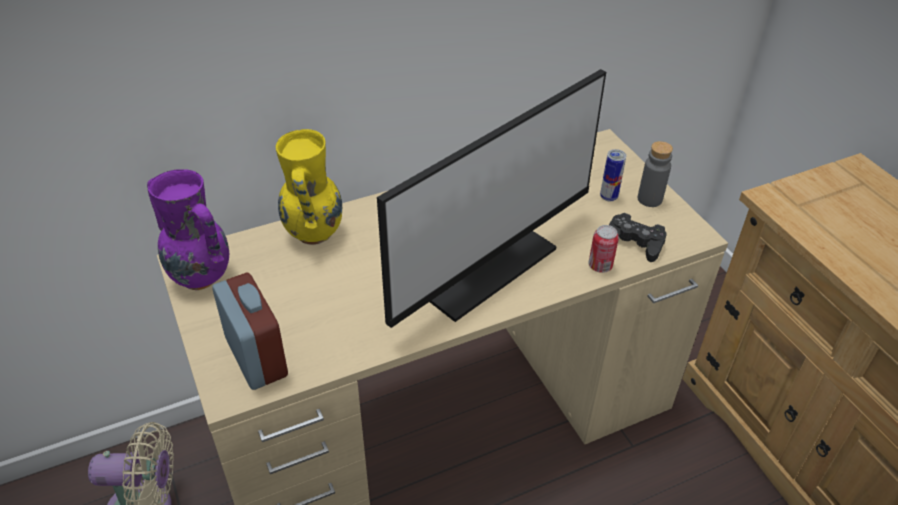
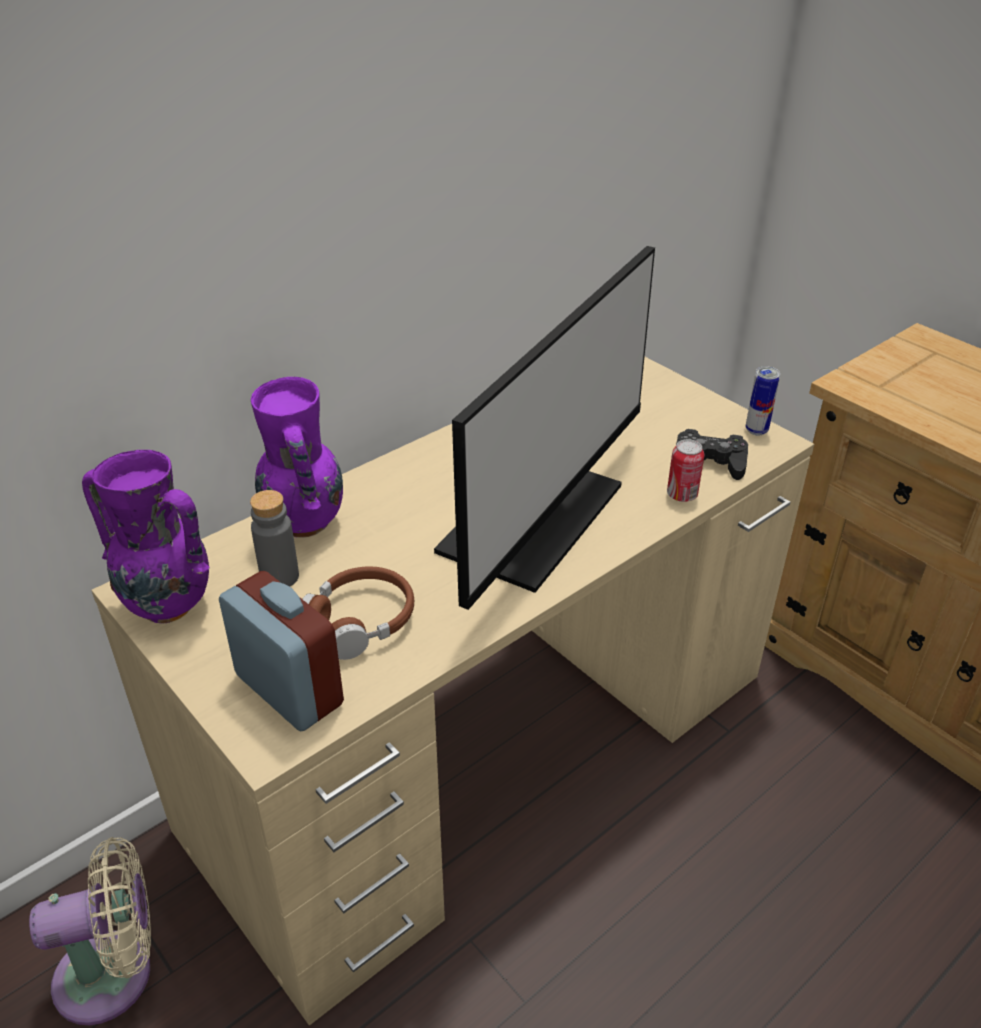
camera: 15 degrees left, 5 degrees down
(313, 234) = (304, 525): yellow vase -> purple vase
(323, 317) = (360, 621): none -> brown headphones
(608, 197) = (656, 418): can -> can (756, 430)
(649, 199) = (704, 412): grey bottle -> grey bottle (279, 577)

